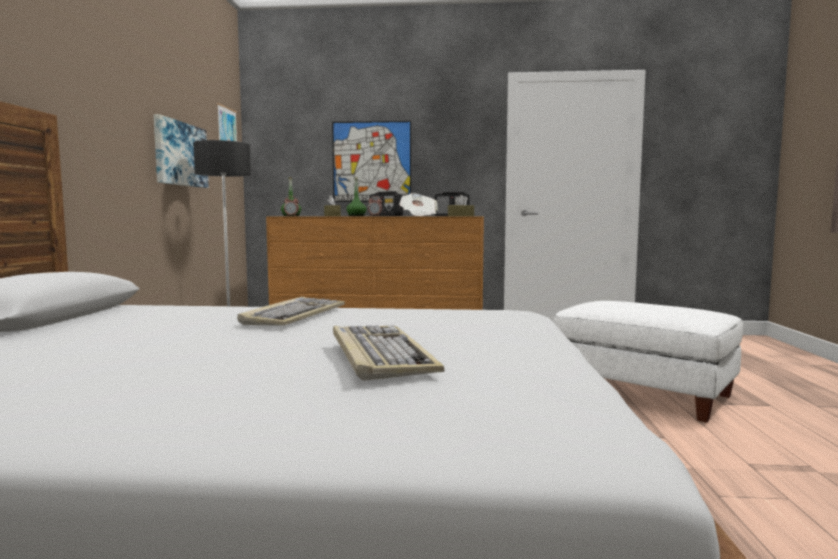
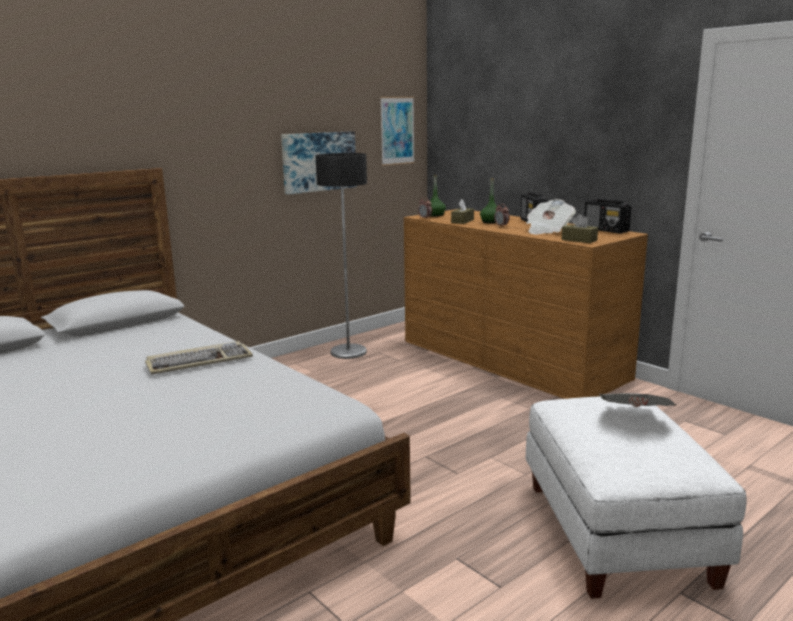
camera: 45 degrees right, 10 degrees up
(371, 162) = (535, 152): picture -> none
(378, 355) = (92, 426): keyboard -> none
(635, 303) = (635, 419): none -> newspaper

